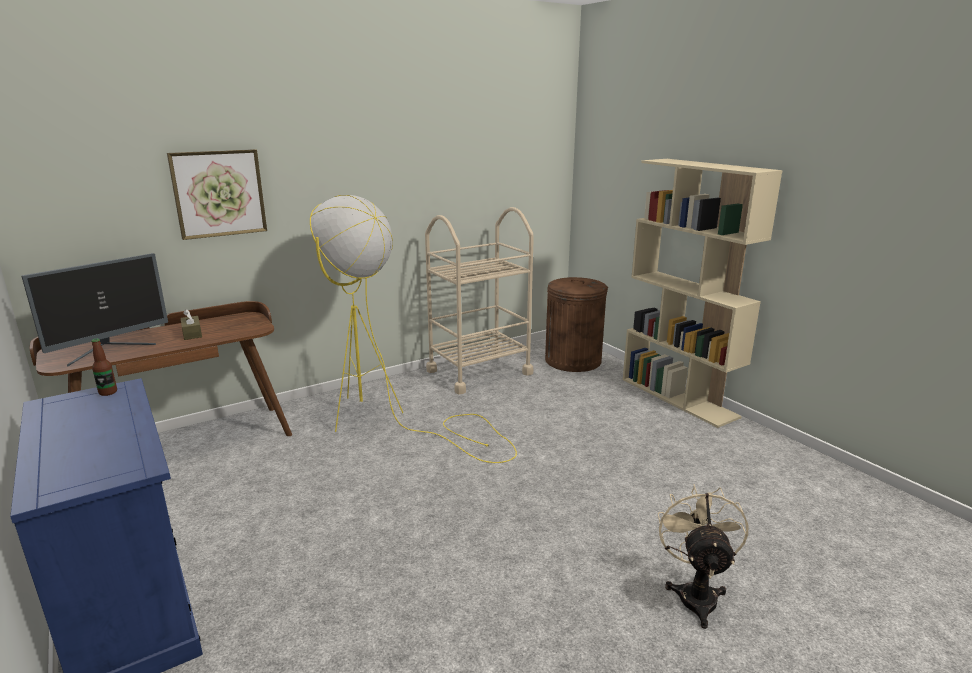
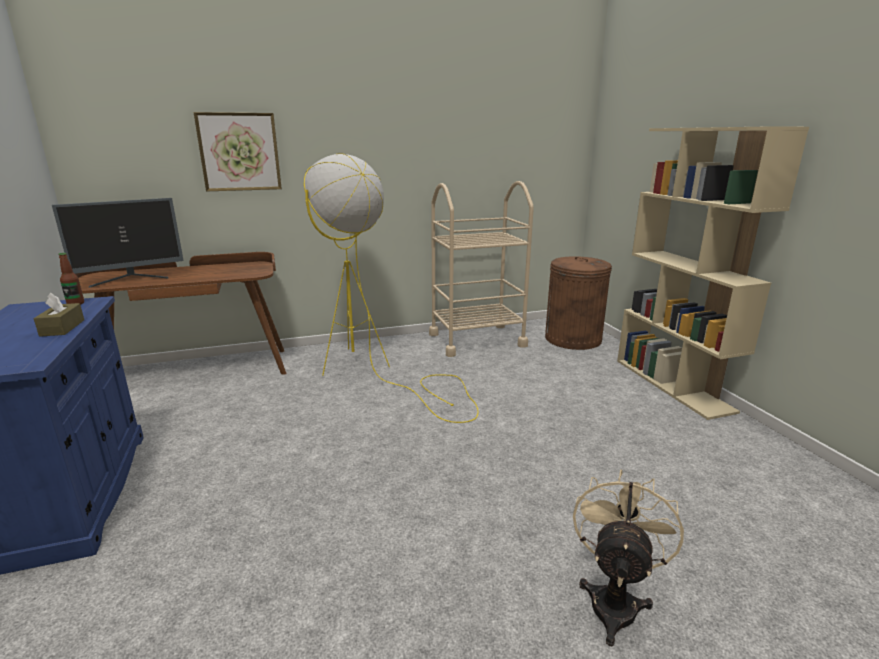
camera: 15 degrees right, 0 degrees up
(192, 333) = (203, 273): brown tissue box -> brown tissue box (62, 328)

